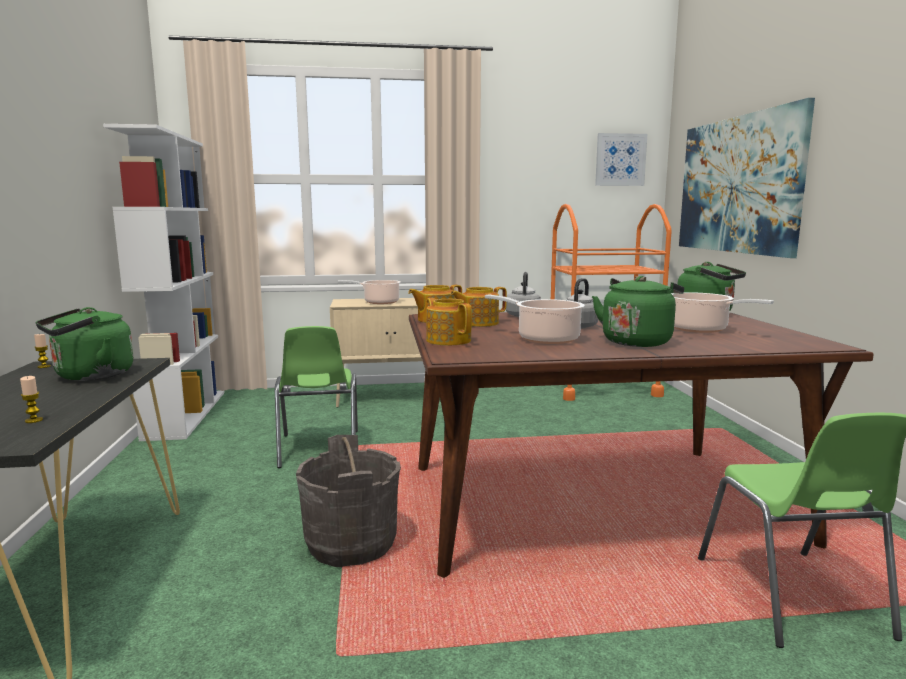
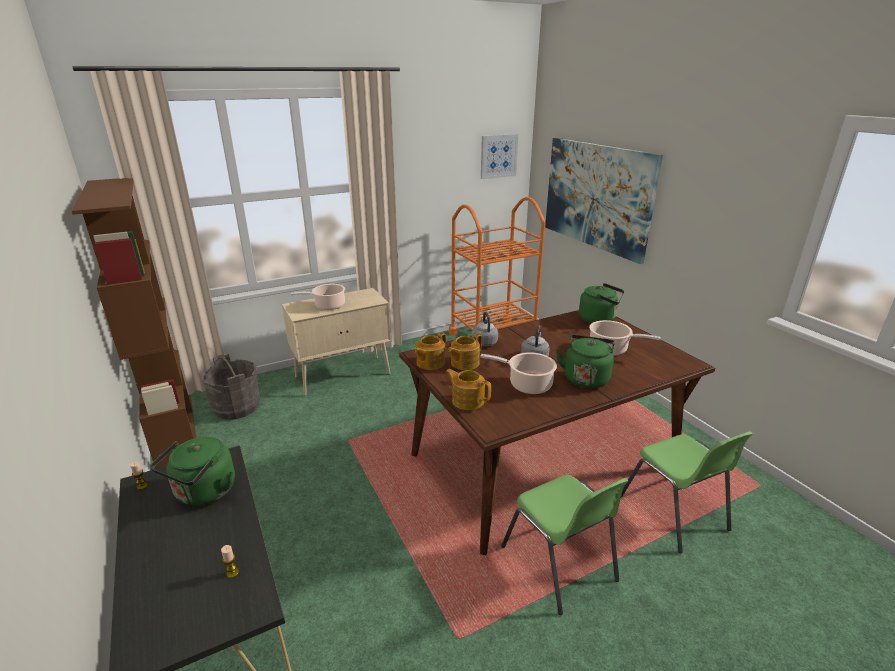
camera: 20 degrees left, 15 degrees up
(186, 414) = (174, 430): white bookcase -> brown bookcase
(318, 449) = (322, 450): green chair -> green chair (559, 564)
(351, 544) = (408, 542): grey bucket -> grey bucket (236, 407)

